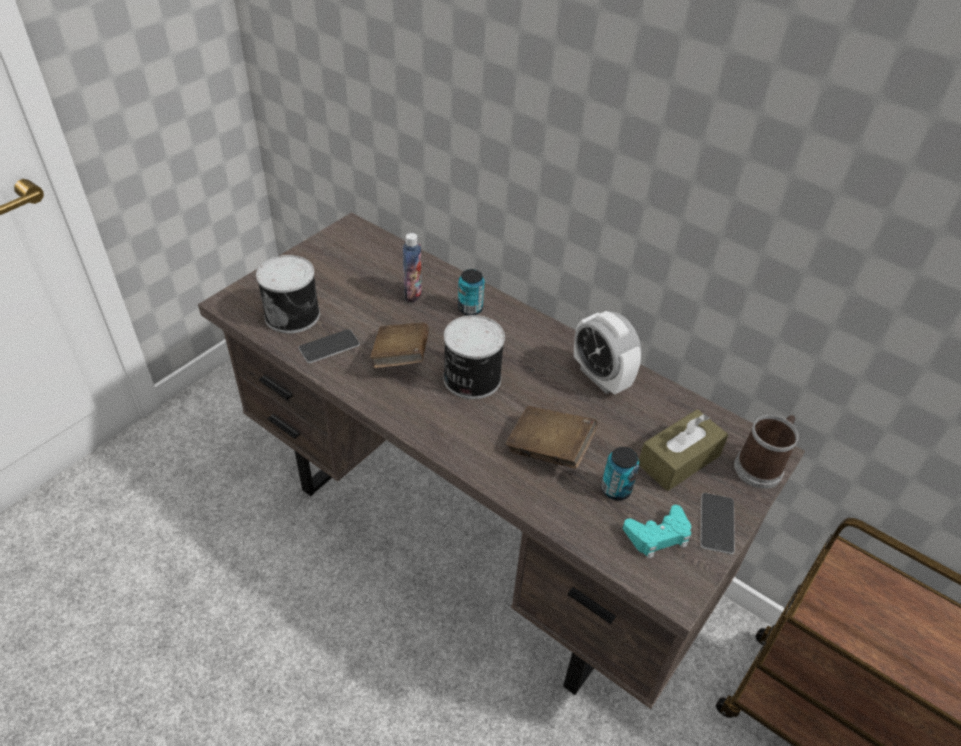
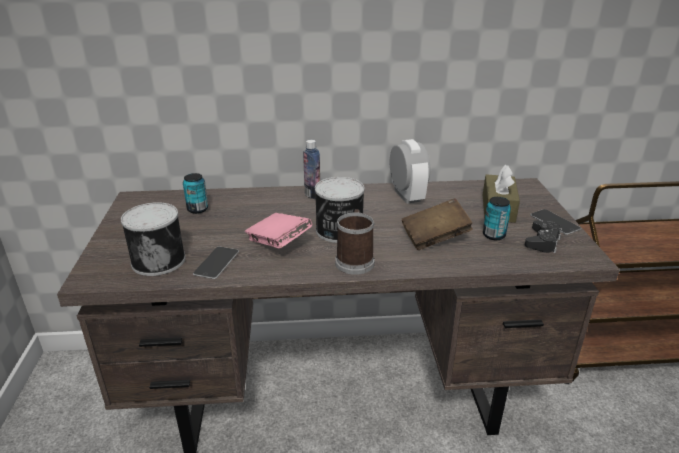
camera: 40 degrees left, 15 degrees down
(401, 358) = (278, 243): brown book -> pink book
(413, 294) = (234, 211): bottle -> bottle (312, 195)
(470, 309) = (284, 201): can -> can (197, 209)
(600, 377) = (407, 196): alarm clock -> alarm clock turned 120 degrees counterclockwise
(658, 535) = (542, 241): turquoise game controller -> black game controller
(761, 466) = (532, 192): mug -> mug (355, 260)

